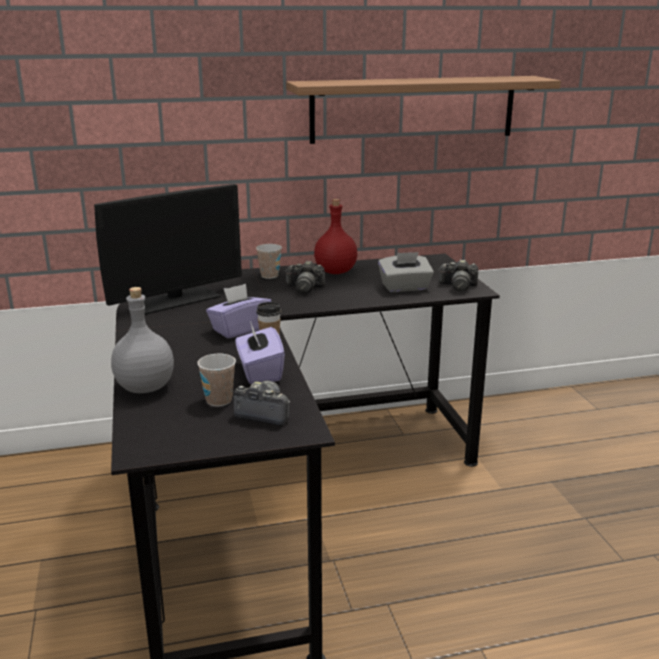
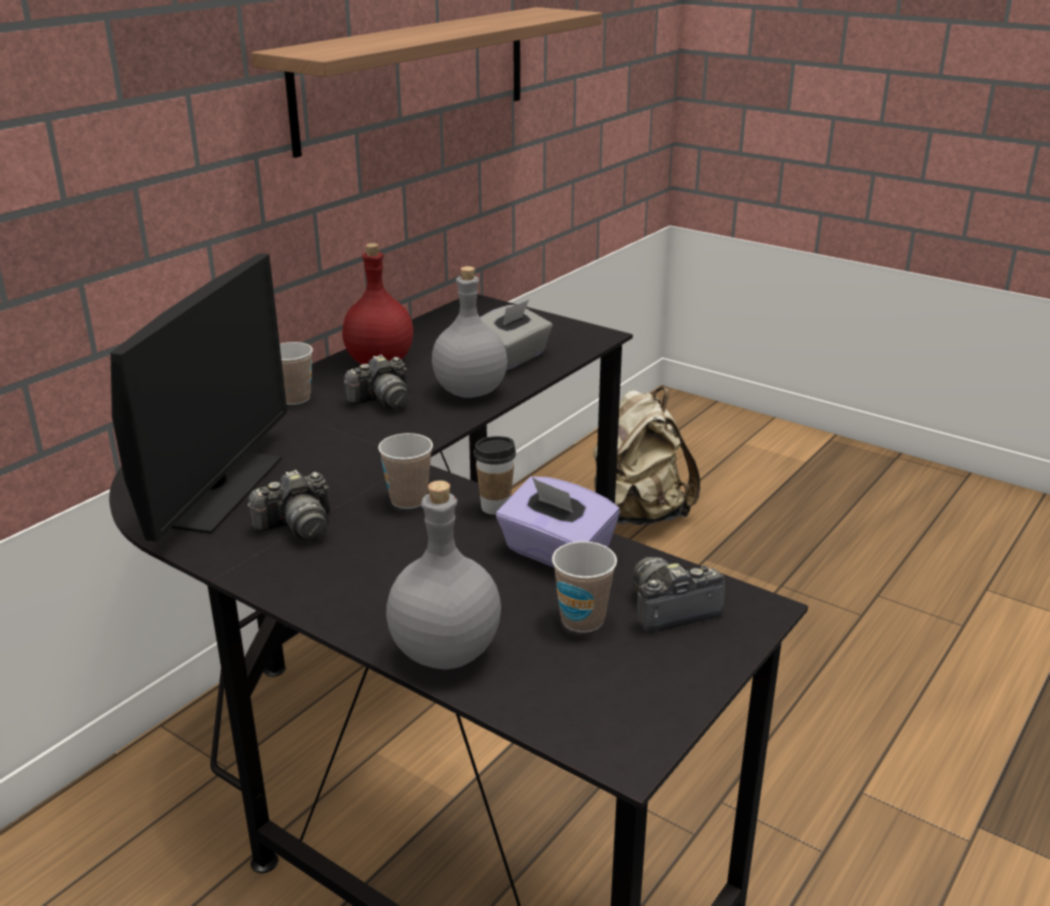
camera: 40 degrees left, 5 degrees up
(239, 329) = (408, 500): purple tissue box -> cup
(354, 296) = (471, 391): none -> grey bottle
(458, 286) = (569, 336): camera -> camera (297, 527)
(538, 440) = (638, 514): none -> beige backpack

